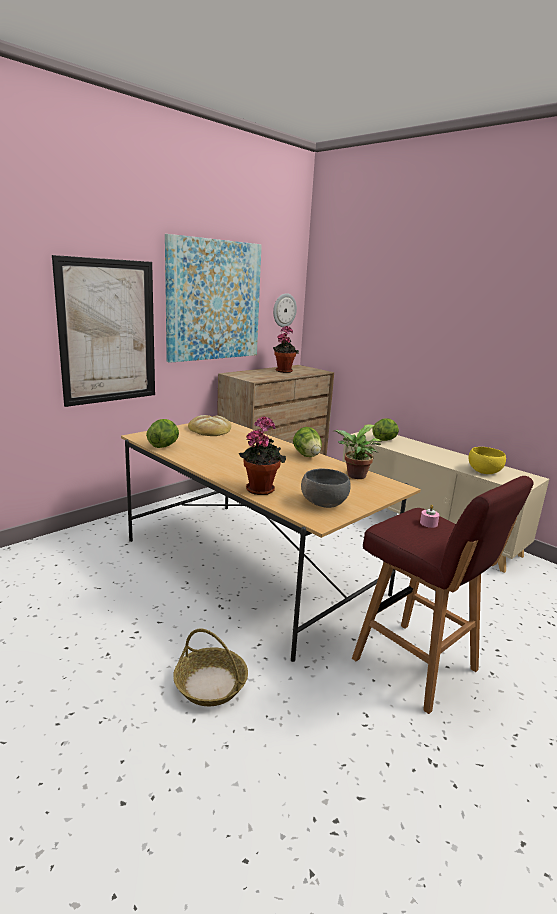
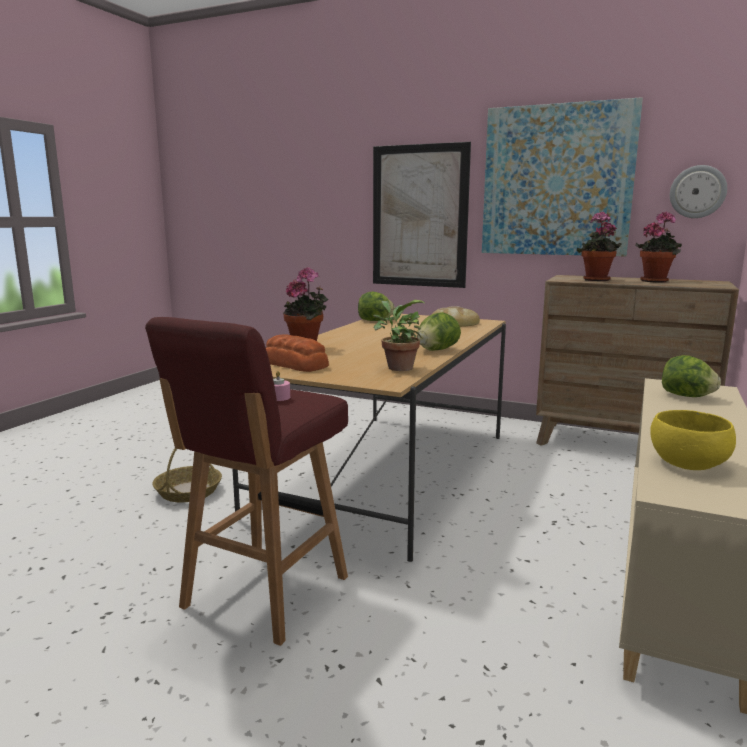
camera: 70 degrees right, 5 degrees down
(265, 376) = (596, 280): none -> potted plant
(323, 503) = (295, 364): grey bowl -> bread

